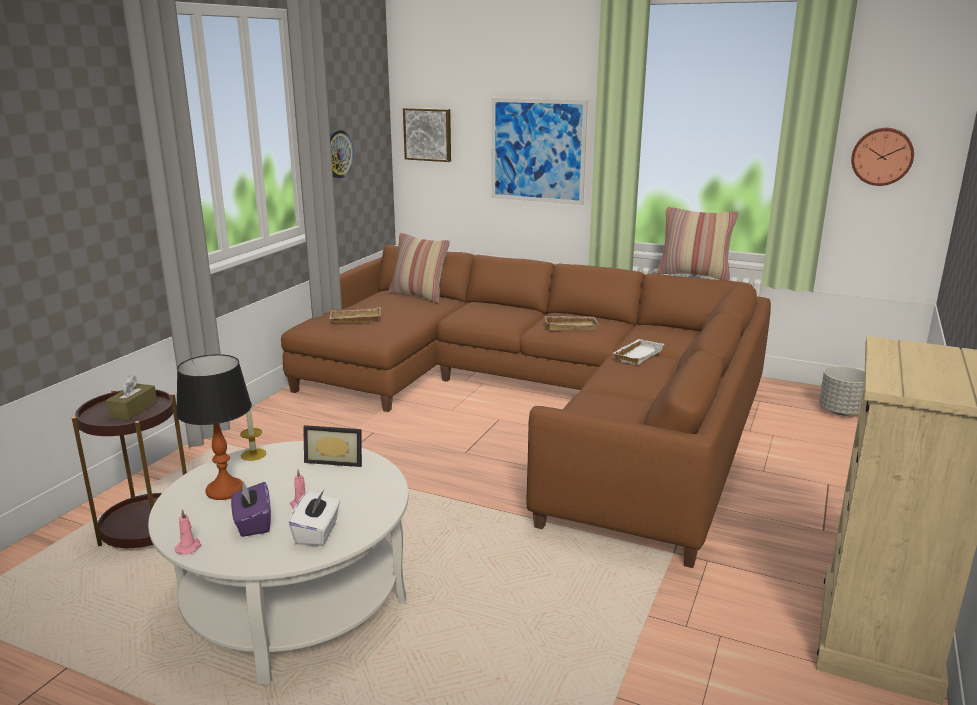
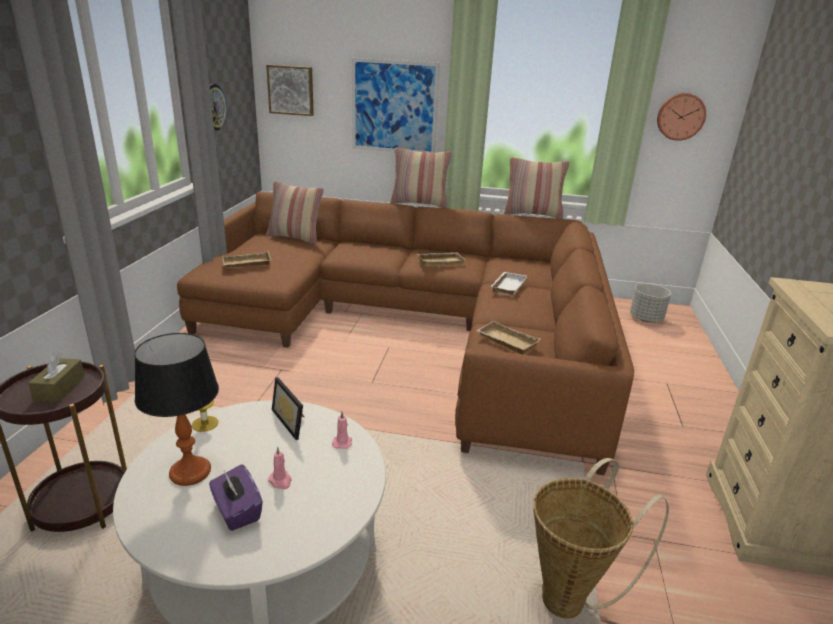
camera: 15 degrees left, 5 degrees up
(189, 547) = (175, 554): pink candle -> pink candle (342, 442)
(317, 533) = (311, 514): white tissue box -> none
(335, 460) = (293, 421): picture frame -> picture frame turned 60 degrees clockwise
(560, 260) = (419, 203): none -> pillow
(593, 672) = (570, 597): none -> basket
(600, 409) = (505, 341): none -> beige tray

